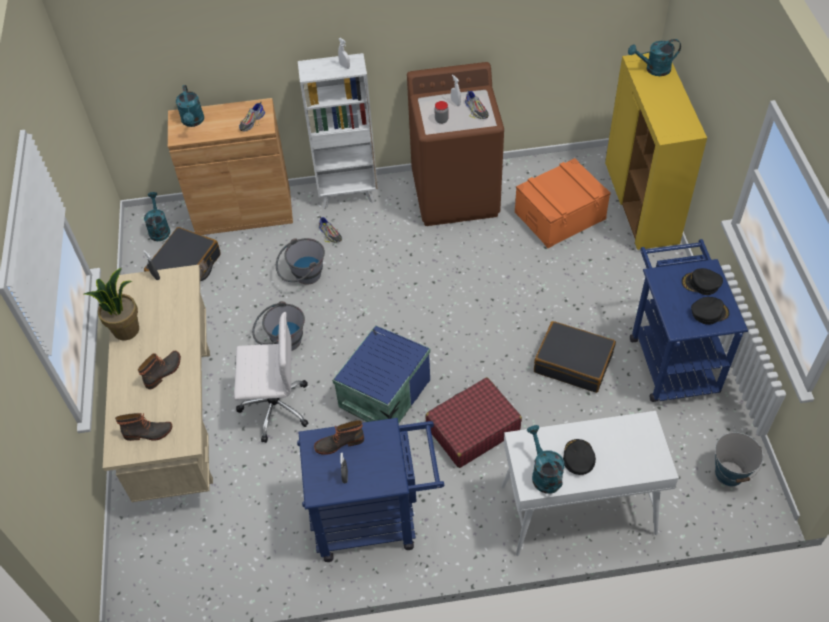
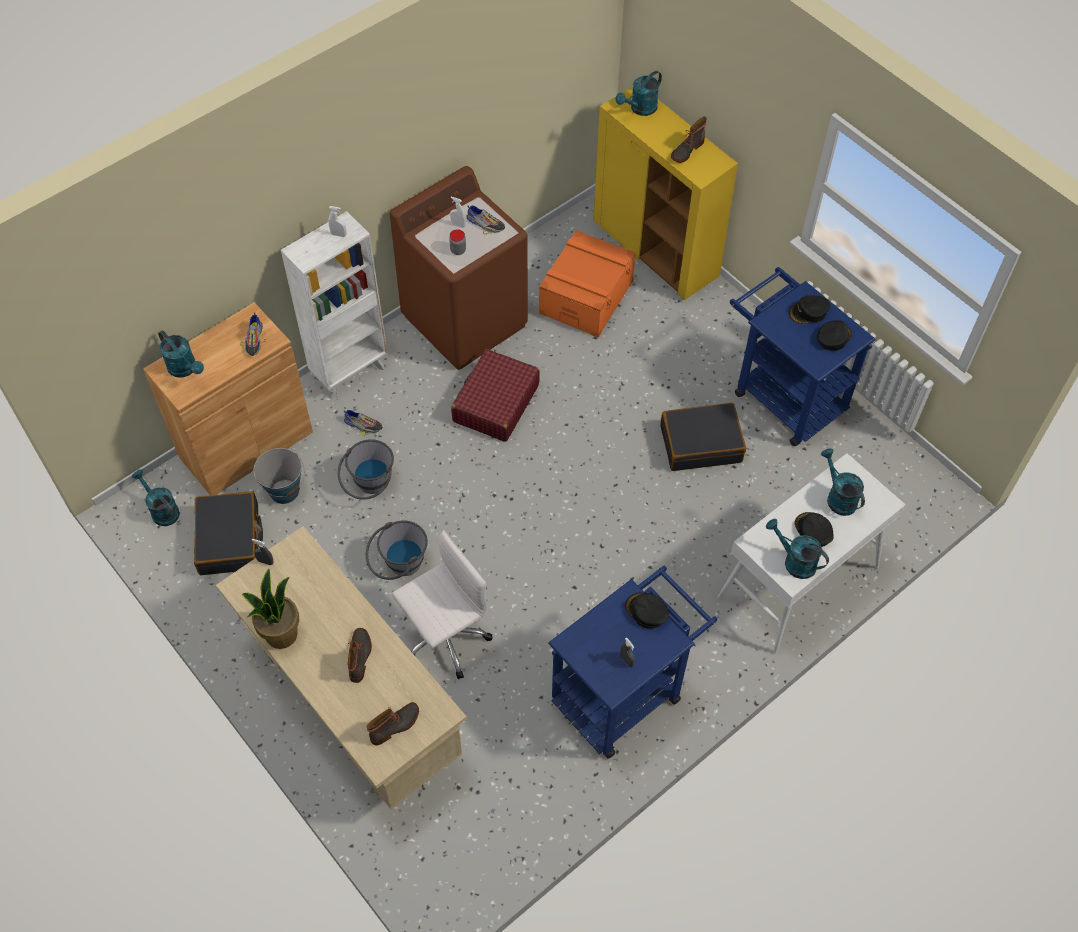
camera: 35 degrees left, 5 degrees up
(339, 443) = (596, 632): boot -> boot (686, 150)
(383, 393) = (543, 566): blue storage box -> none
(389, 448) = (646, 611): none -> black cap
(472, 429) = (653, 556): red suitcase -> red suitcase (495, 403)
(621, 442) = (838, 497): none -> turquoise watering can
(729, 473) = (901, 479): bucket -> bucket (284, 491)

